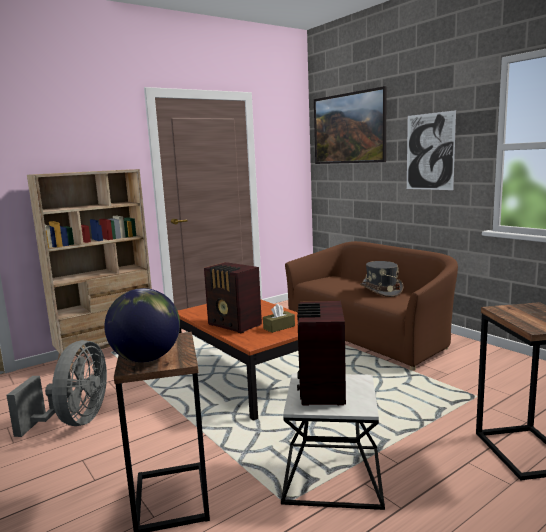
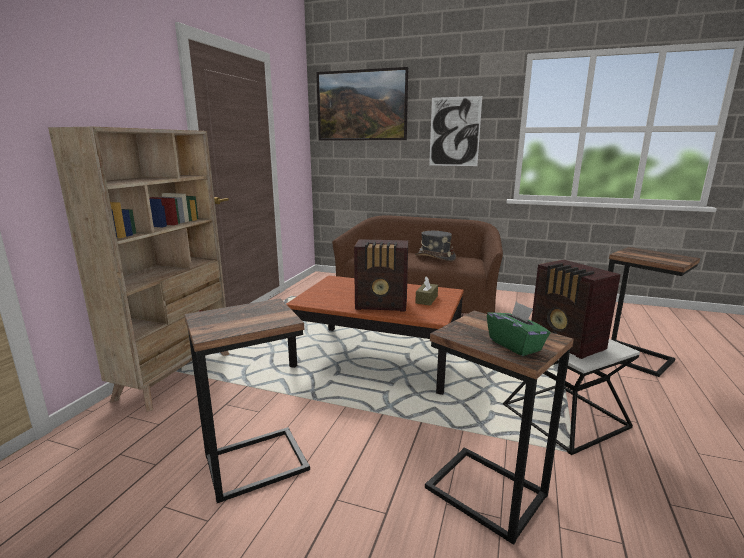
camera: 35 degrees left, 5 degrees up
(74, 421) = (255, 462): grey fan -> side table
(146, 359) = (515, 345): globe -> green tissue box

